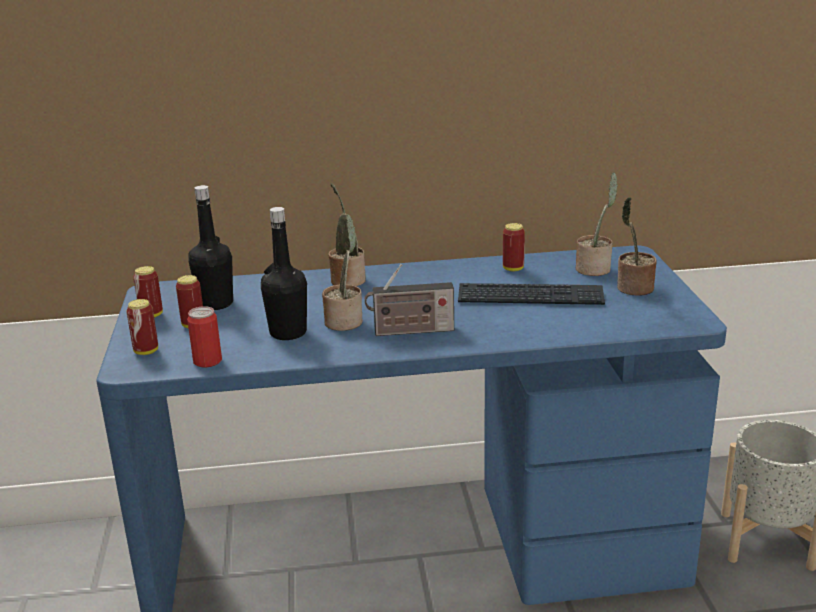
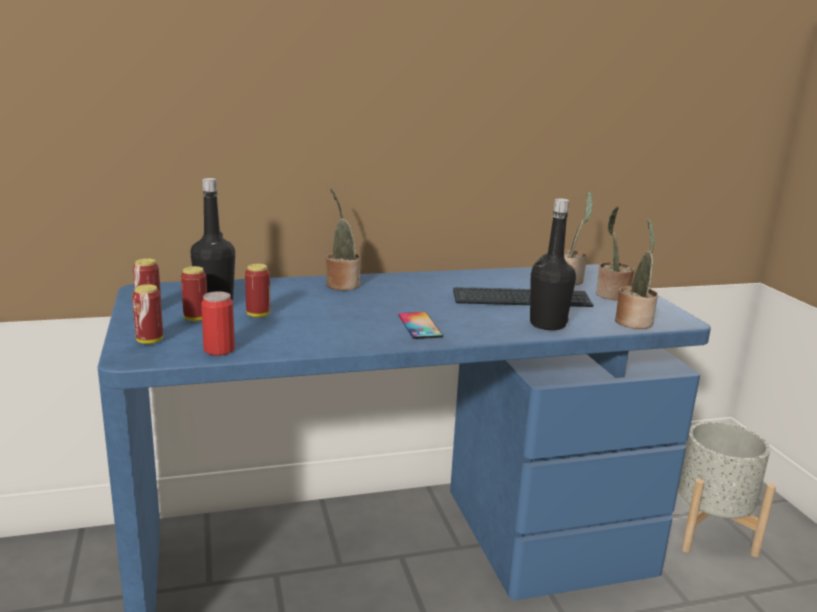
camera: 10 degrees left, 5 degrees down
(288, 333) = (297, 326): black bottle -> black bottle (547, 324)
(345, 321) = (352, 317): potted plant -> potted plant (633, 321)
(410, 331) = (420, 326): radio -> phone
(513, 269) = (495, 279): can -> can (258, 315)

